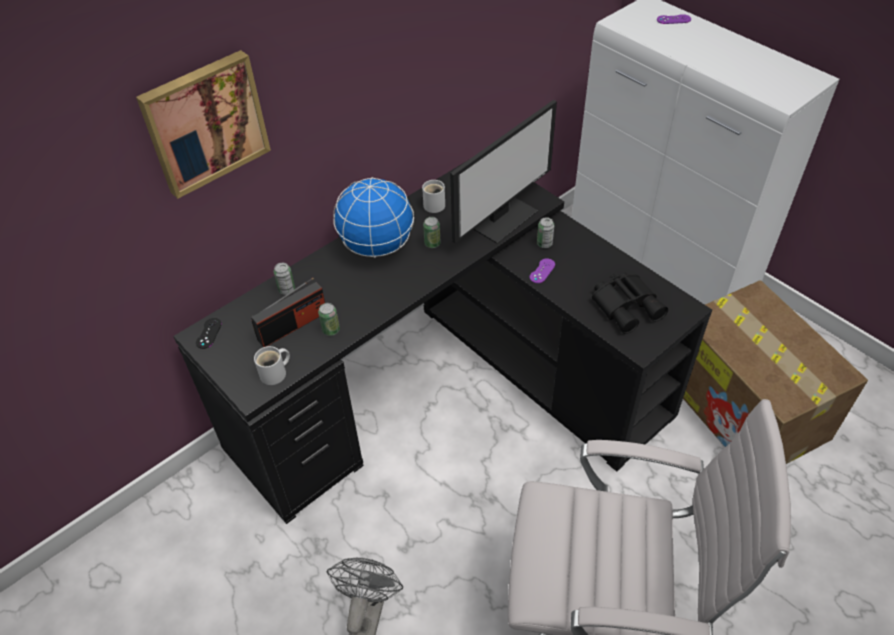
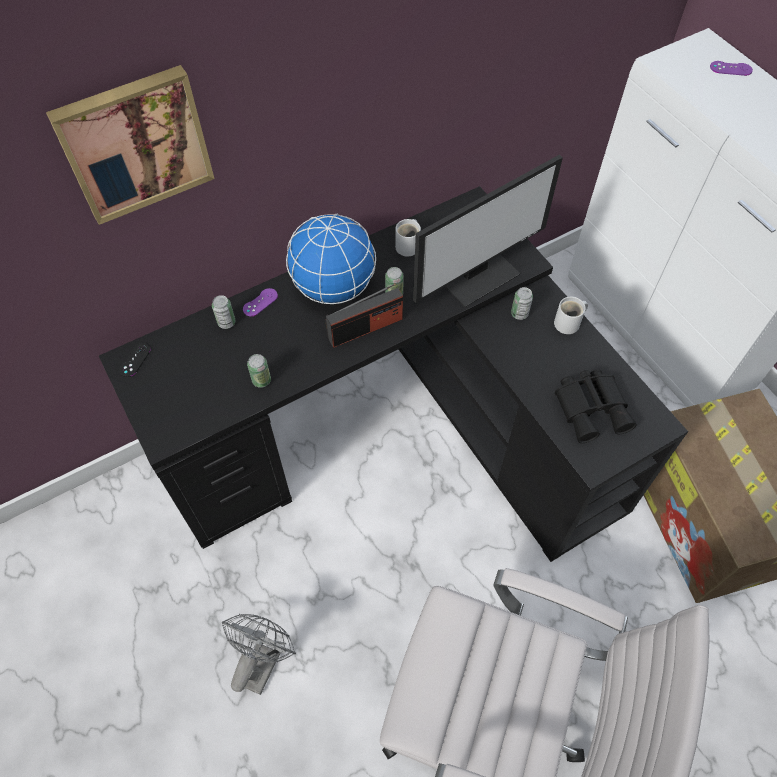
camera: 10 degrees right, 10 degrees up
(276, 373) = (192, 421): white mug -> white mug (569, 323)
(293, 326) = (223, 367): radio -> radio (365, 328)
(542, 271) = (508, 347): purple game controller -> purple game controller (260, 302)

